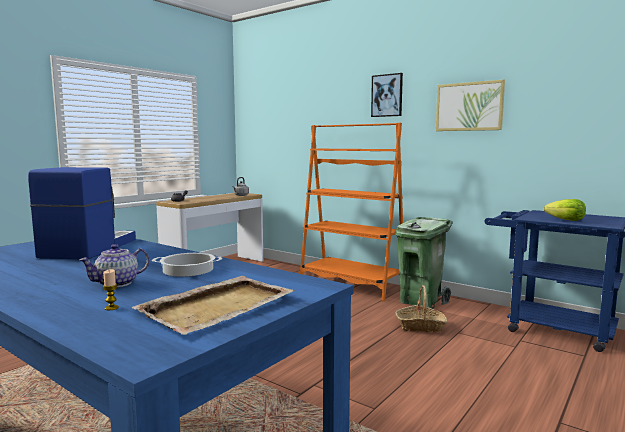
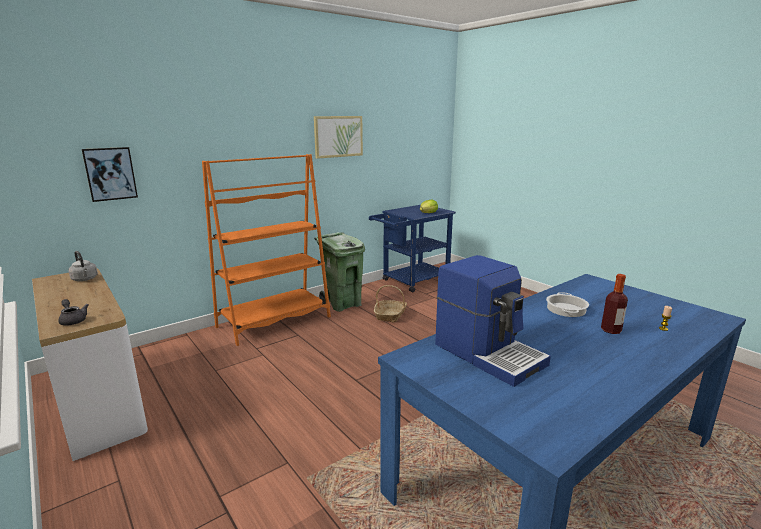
camera: 75 degrees left, 10 degrees up
(87, 248) = (489, 353): coffee machine -> coffee machine turned 150 degrees counterclockwise
(117, 283) = (611, 330): teapot -> bottle
(219, 306) = (642, 302): beige tray -> none
(387, 95) = (265, 123): picture -> picture (110, 174)

